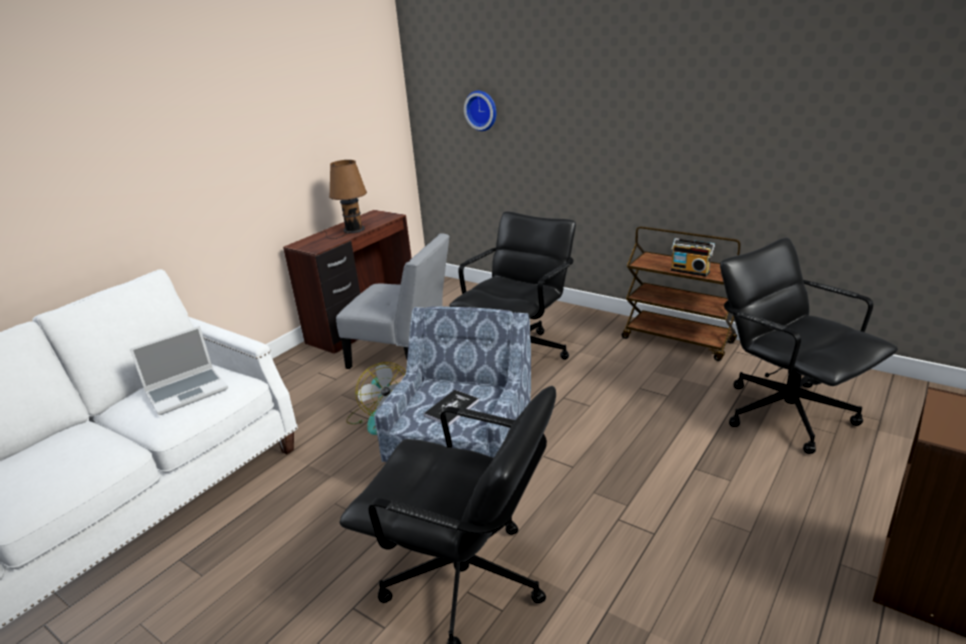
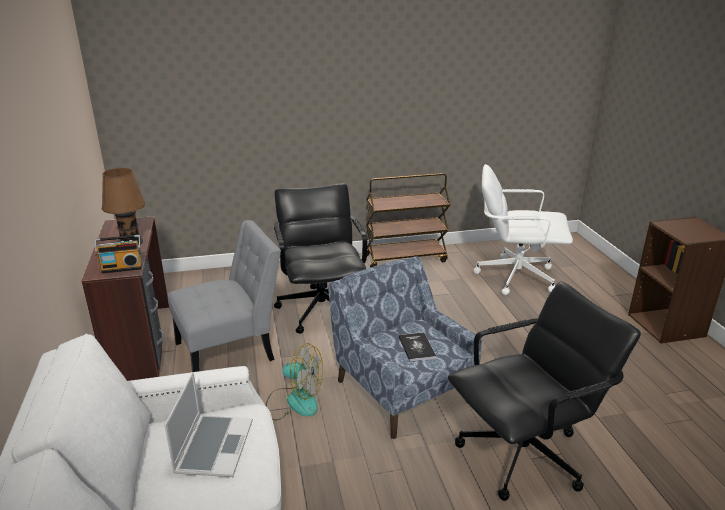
camera: 50 degrees left, 0 degrees up
(482, 110) = (195, 101): wall clock -> none
(690, 271) = (417, 203): radio -> radio (122, 268)
(786, 413) = (515, 276): black office chair -> white office chair

